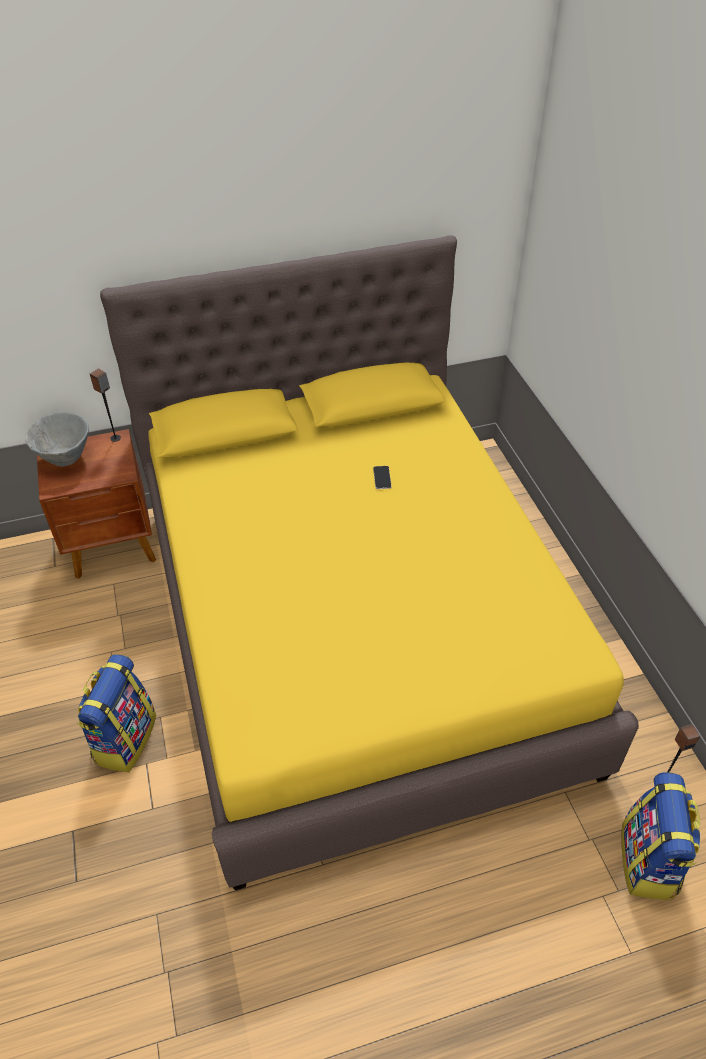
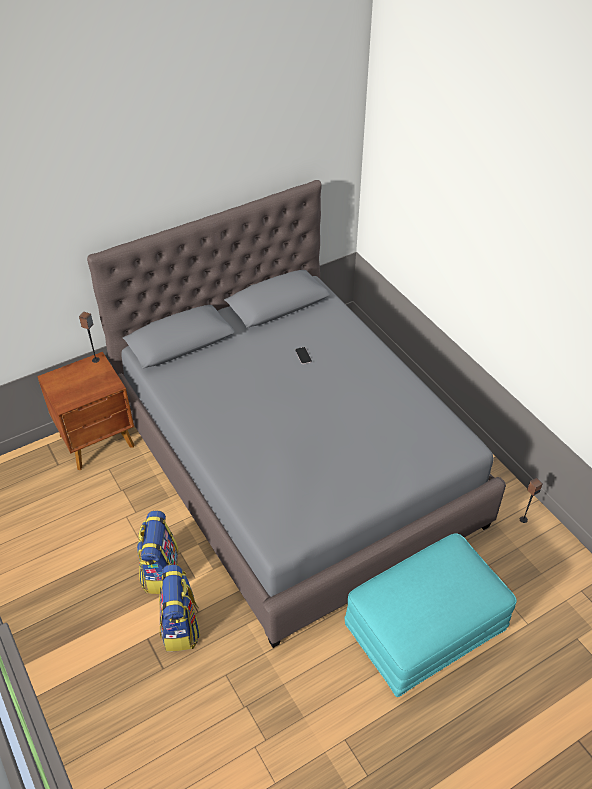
camera: 15 degrees left, 0 degrees up
(66, 459) = (64, 381): grey bowl -> none
(354, 628) = (295, 465): yellow bed -> grey bed
(464, 923) = (424, 631): none -> turquoise ottoman
(649, 861) = (526, 570): backpack -> backpack (181, 627)

